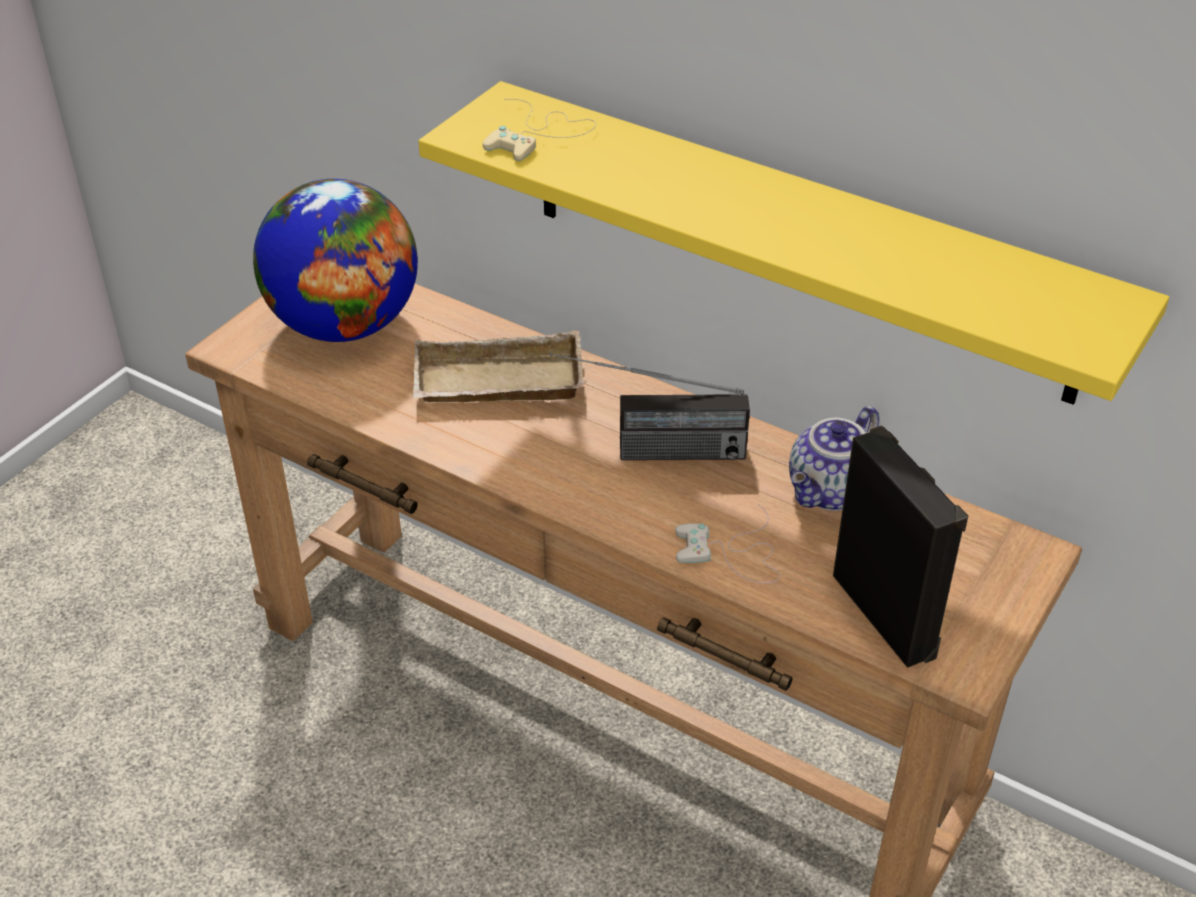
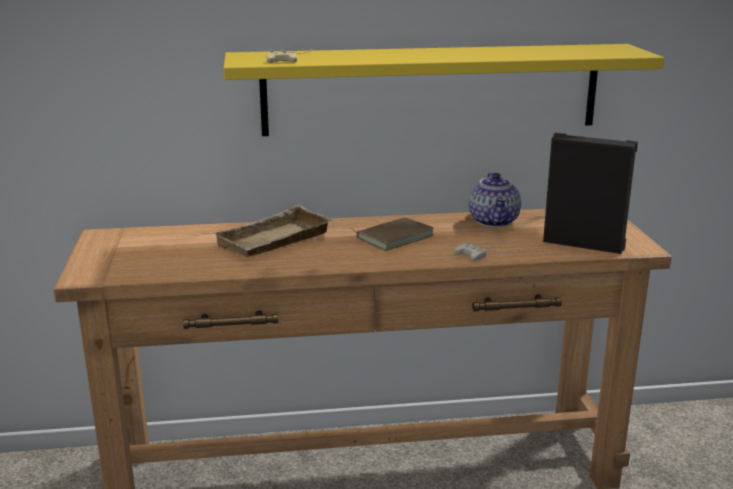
camera: 40 degrees left, 20 degrees down
(345, 325) = (147, 249): globe -> none
(648, 452) = (393, 237): radio -> brown book

